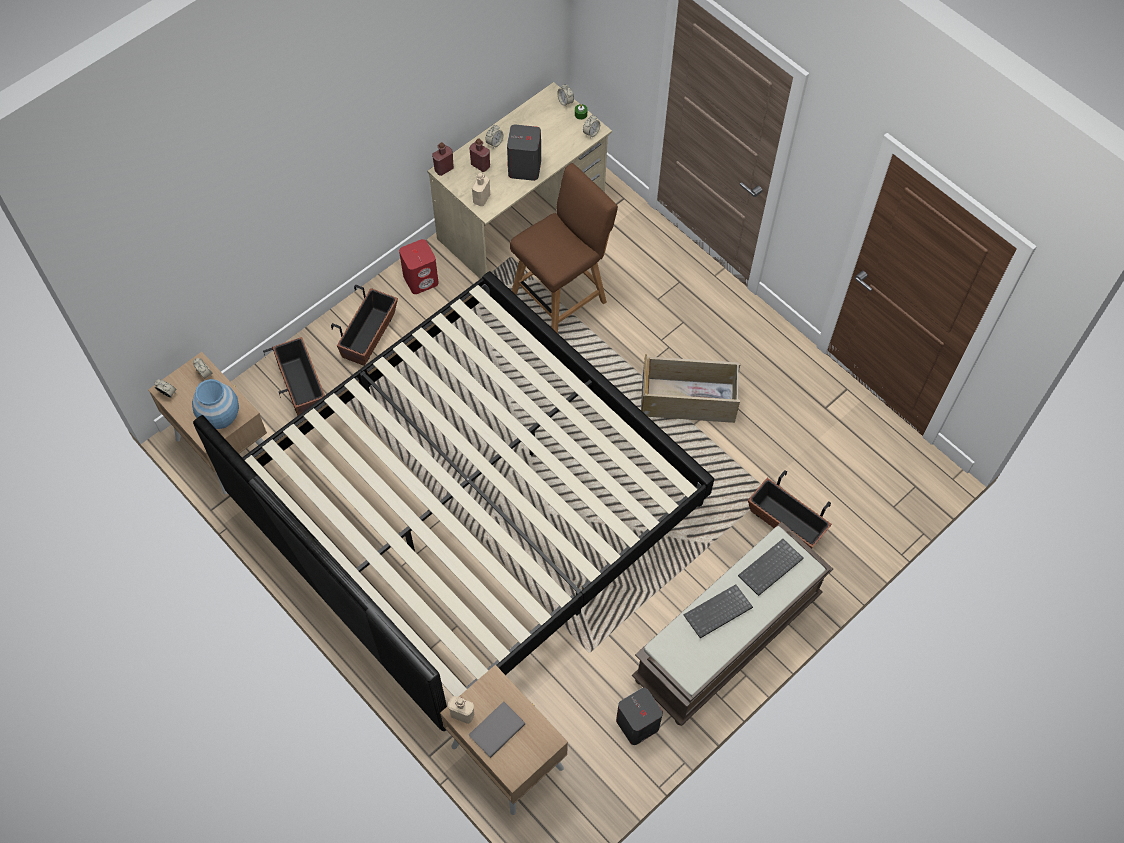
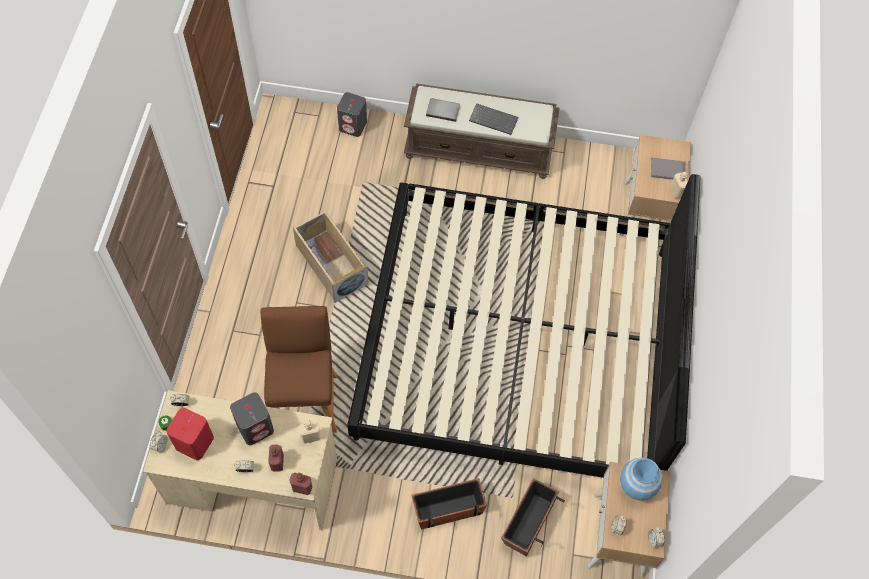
camera: 130 degrees left, 0 degrees up
(421, 279) = (368, 512): red speaker -> red speaker (194, 442)
(562, 295) = (305, 400): brown chair -> brown chair turned 75 degrees clockwise
(637, 724) = (568, 162): grey speaker -> grey speaker (353, 126)
(770, 569) = (443, 110): keyboard -> grey book
(785, 523) = (377, 162): planter -> none

